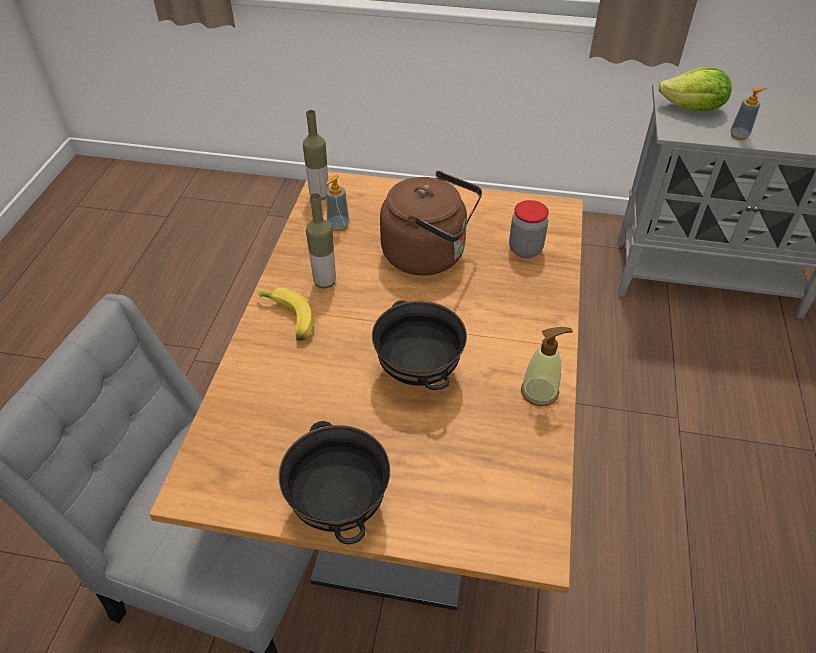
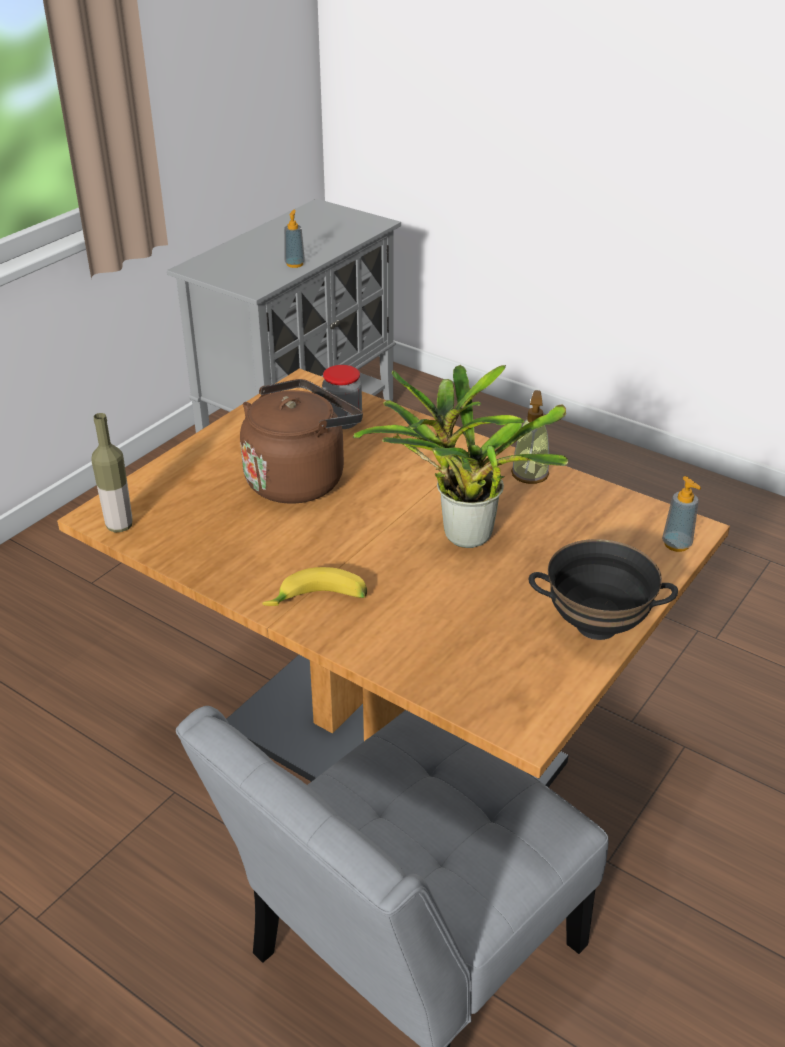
camera: 65 degrees left, 10 degrees down
(325, 282) = (280, 560): bottle -> none
(338, 225) = (191, 526): soap dispenser -> soap dispenser (676, 544)
(417, 372) = (460, 534): black bowl -> potted plant
(693, 109) = (232, 268): lettuce -> none

